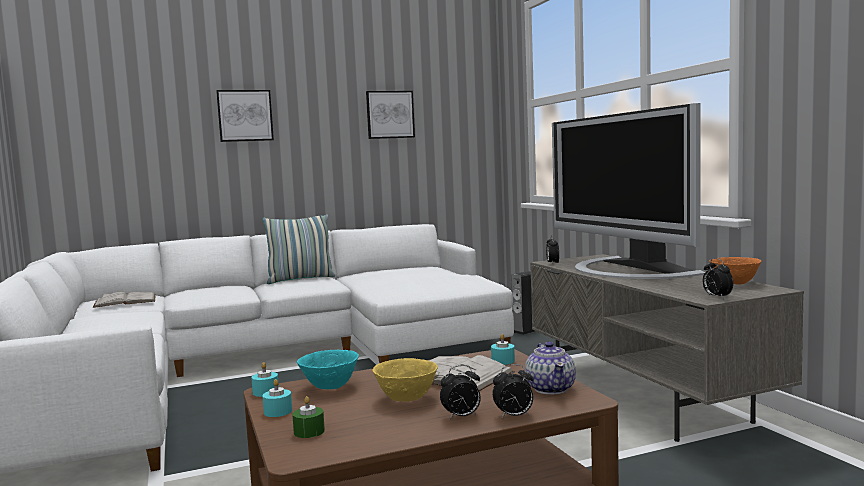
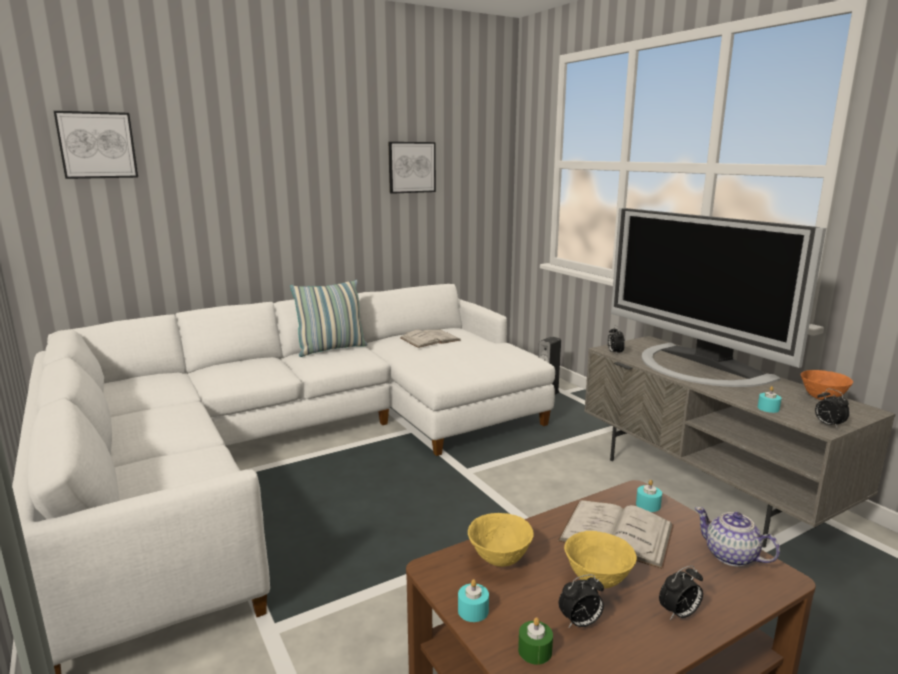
camera: 10 degrees left, 10 degrees up
(125, 301) = (153, 387): white book -> white book (430, 339)
(245, 115) = (262, 167): picture -> picture (97, 145)
(265, 392) = (433, 571): turquoise candle -> turquoise candle (768, 408)
(329, 387) = (499, 559): turquoise bowl -> yellow bowl
(514, 416) = (731, 611): alarm clock -> alarm clock (580, 623)
(551, 388) = (731, 556): teapot -> teapot turned 150 degrees clockwise

